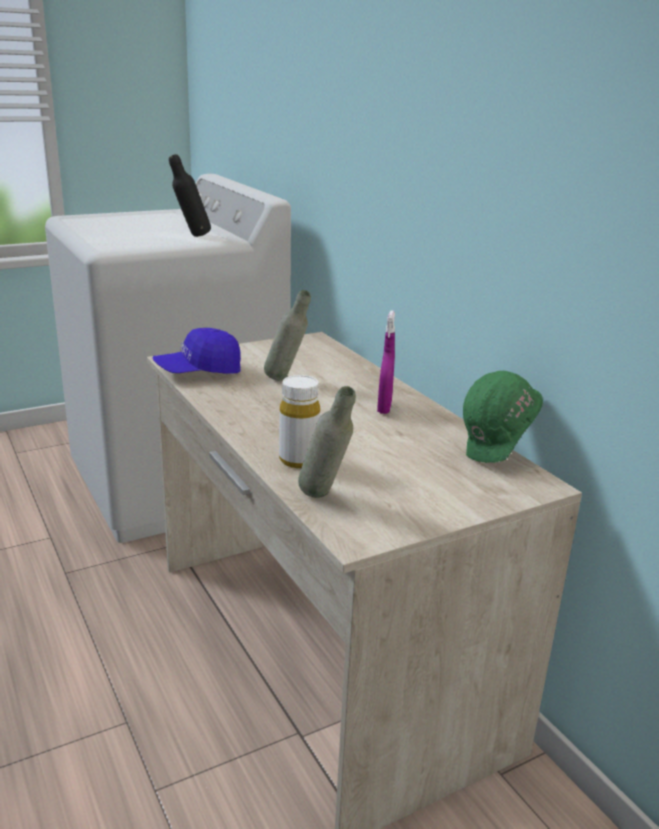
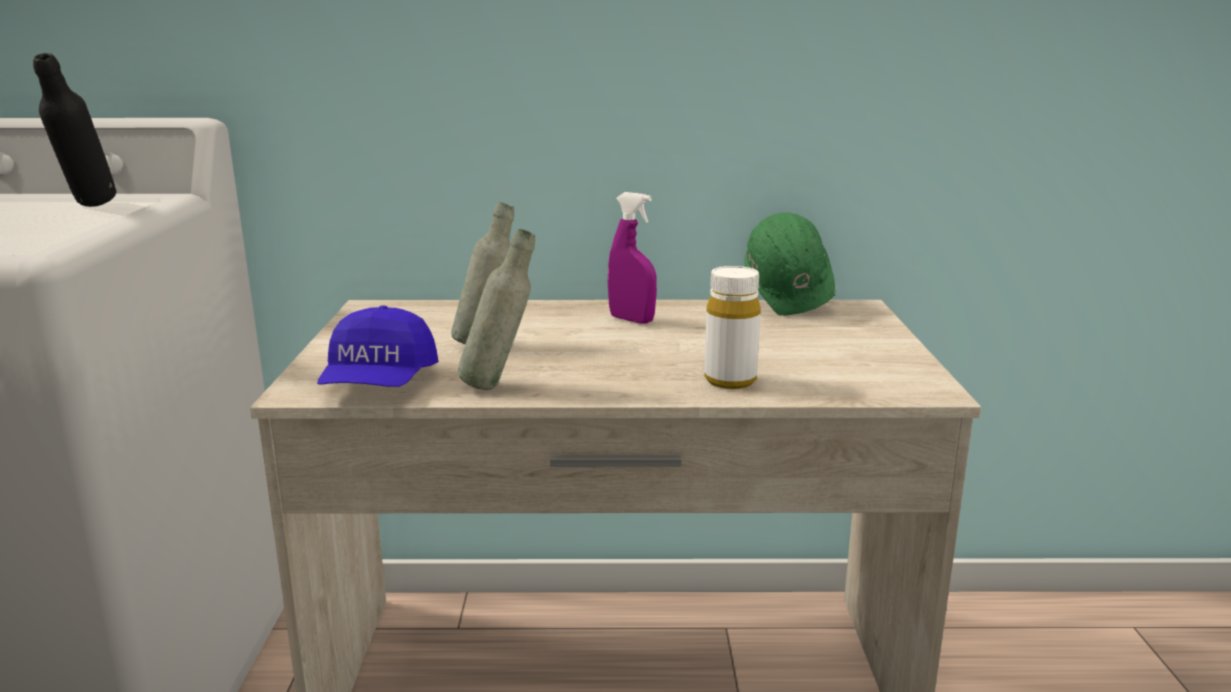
camera: 60 degrees left, 5 degrees down
(324, 499) = (836, 386): grey bottle -> grey bottle (499, 386)

